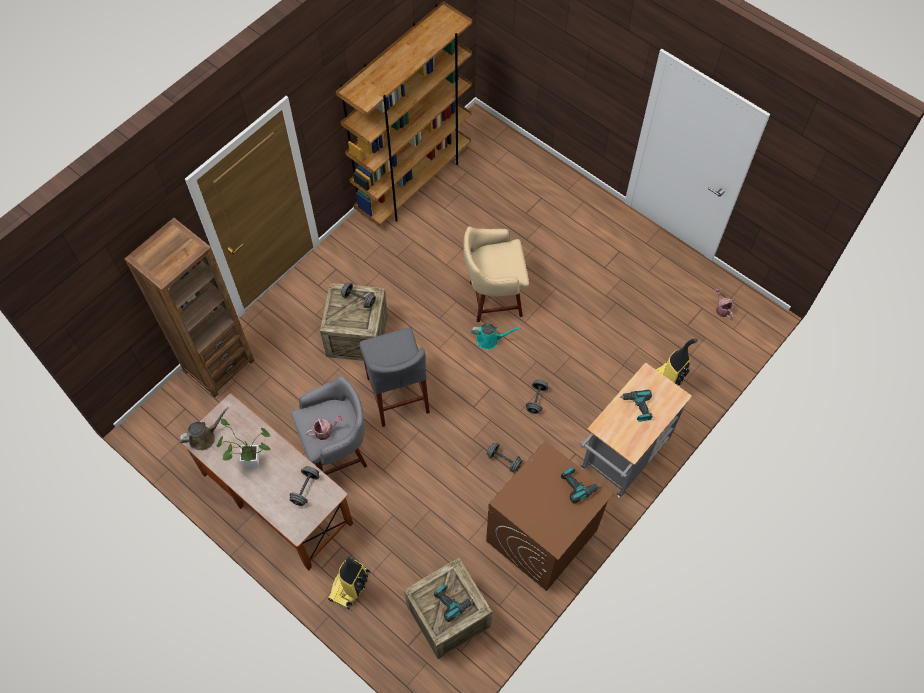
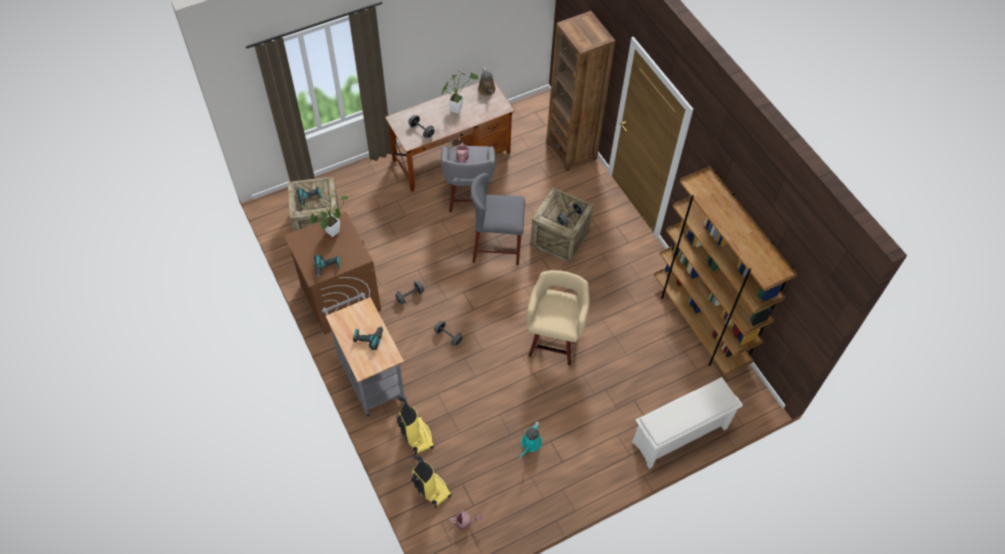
camera: 110 degrees right, 5 degrees down
(350, 586) = (369, 178): vacuum cleaner -> vacuum cleaner (430, 488)
(490, 339) = (516, 324): turquoise watering can -> turquoise watering can (530, 444)
(530, 505) = (330, 233): none -> potted plant
(544, 169) = (679, 436): none -> white shoe rack

